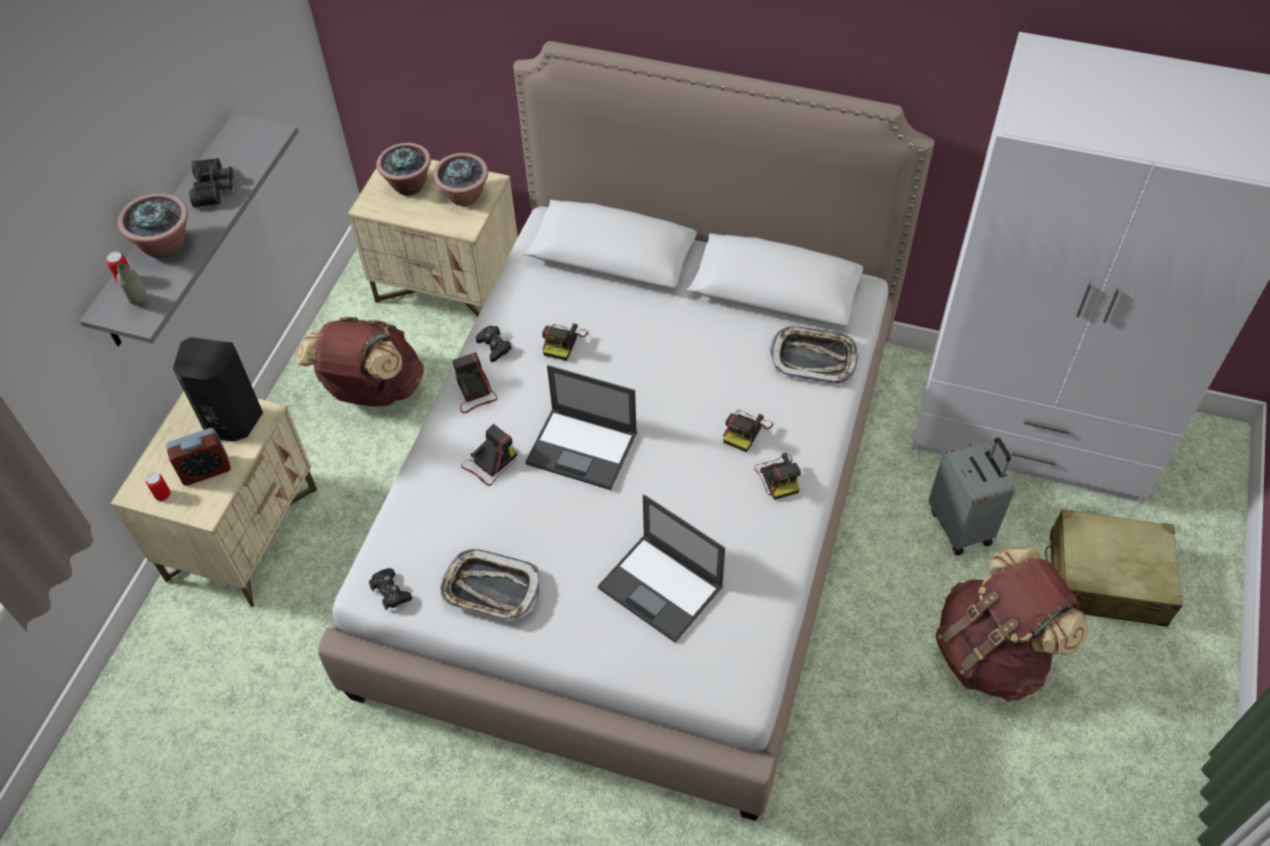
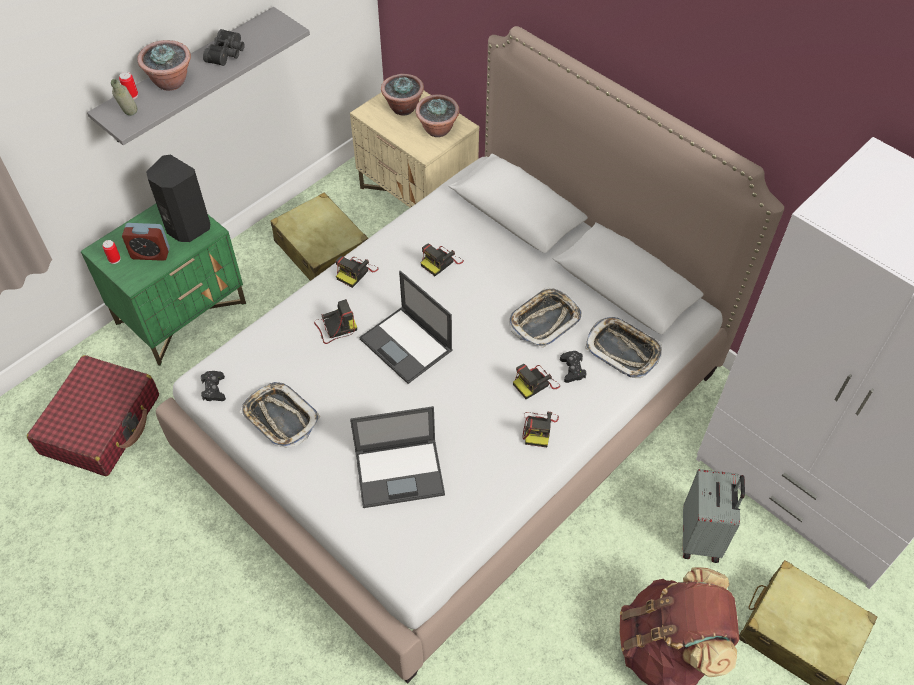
camera: 25 degrees right, 0 degrees up
(221, 707) = (101, 424): none -> red suitcase
(243, 533) = (182, 313): beige nightstand -> green nightstand
(372, 391) = (322, 250): brown backpack -> beige suitcase
(474, 392) = (356, 272): camera -> camera turned 150 degrees counterclockwise
(494, 346) = (390, 245): black game controller -> black game controller (572, 369)
(662, 588) = (400, 472): laptop -> laptop turned 75 degrees counterclockwise
(714, 361) = (544, 320): none -> tray

